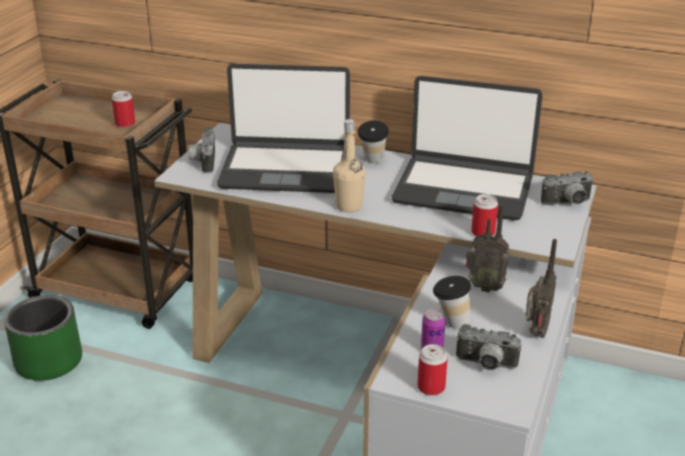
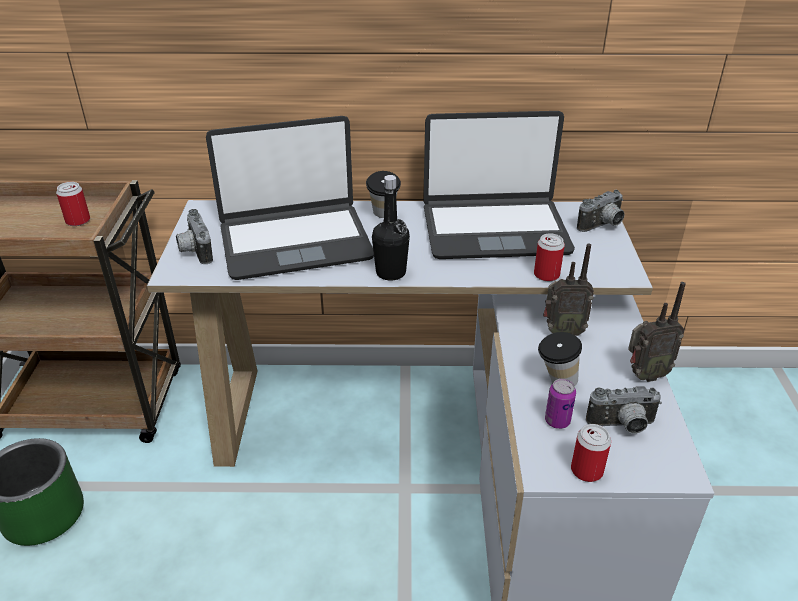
camera: 20 degrees left, 5 degrees up
(349, 206) = (391, 273): beige bottle -> black bottle
(535, 333) = (644, 375): radio -> radio turned 75 degrees clockwise

